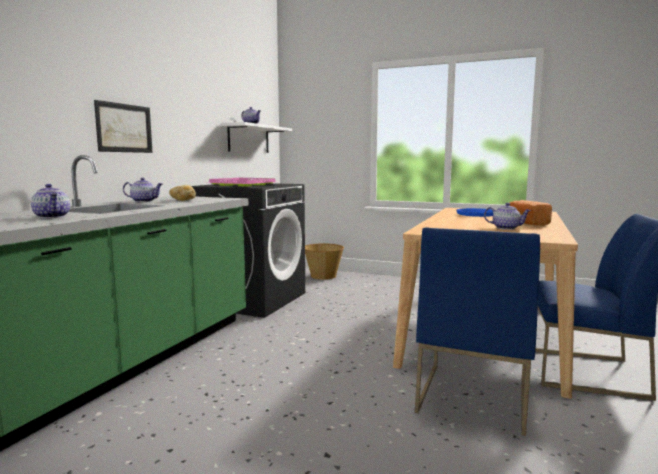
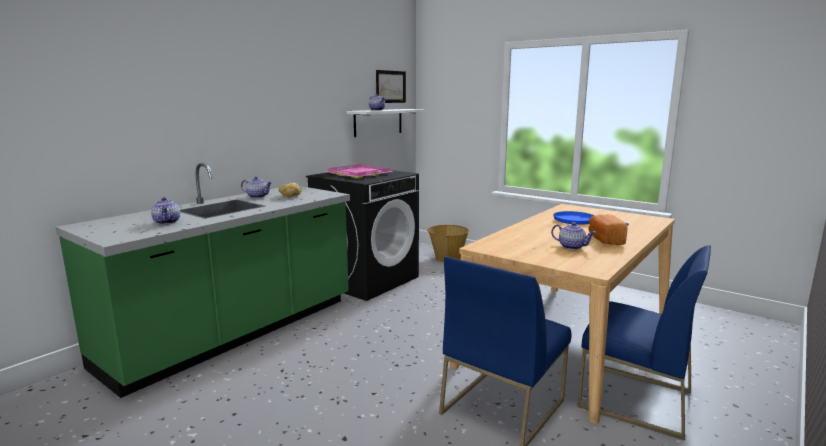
camera: 15 degrees right, 5 degrees up
(124, 128) = (246, 130): picture -> picture (390, 86)

